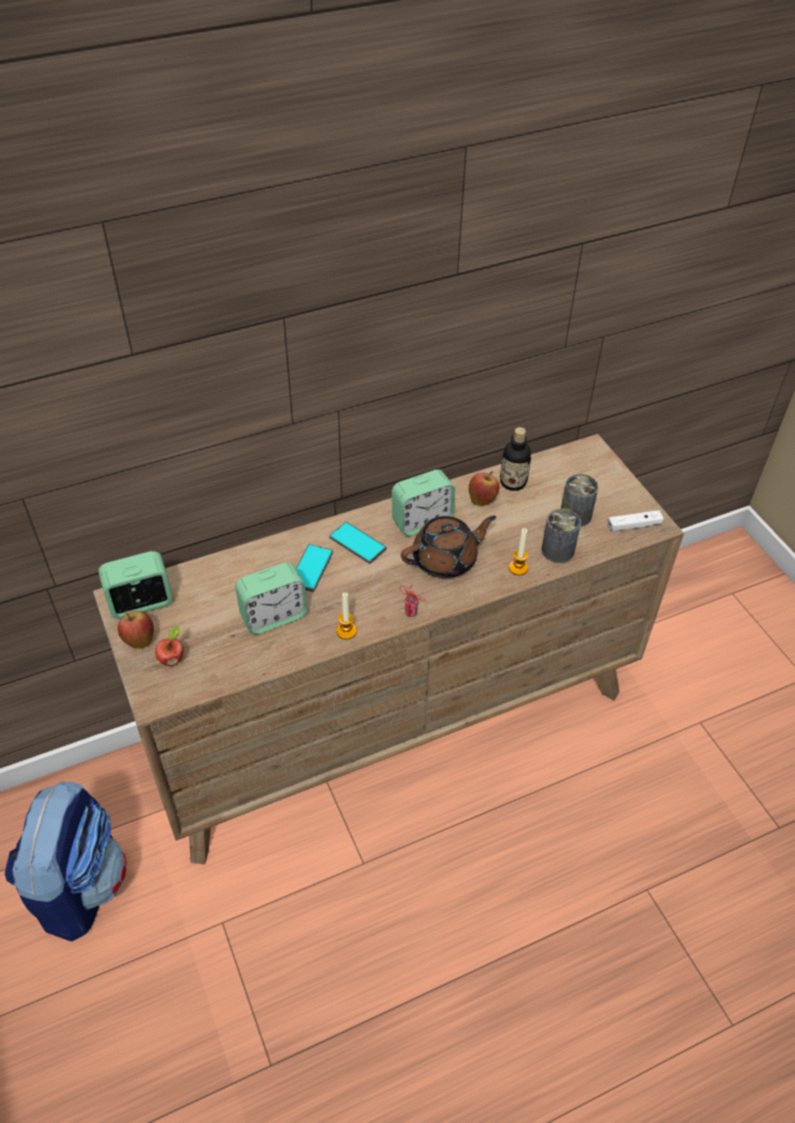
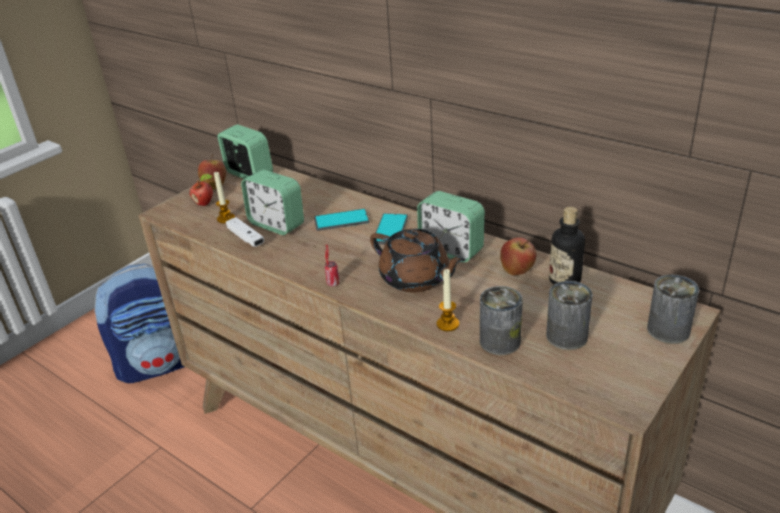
camera: 65 degrees right, 15 degrees down
(346, 631) = (286, 260): candle -> candle (226, 218)
(602, 467) = (668, 330): none -> can
(634, 525) = (603, 385): white game controller -> white game controller (246, 238)

